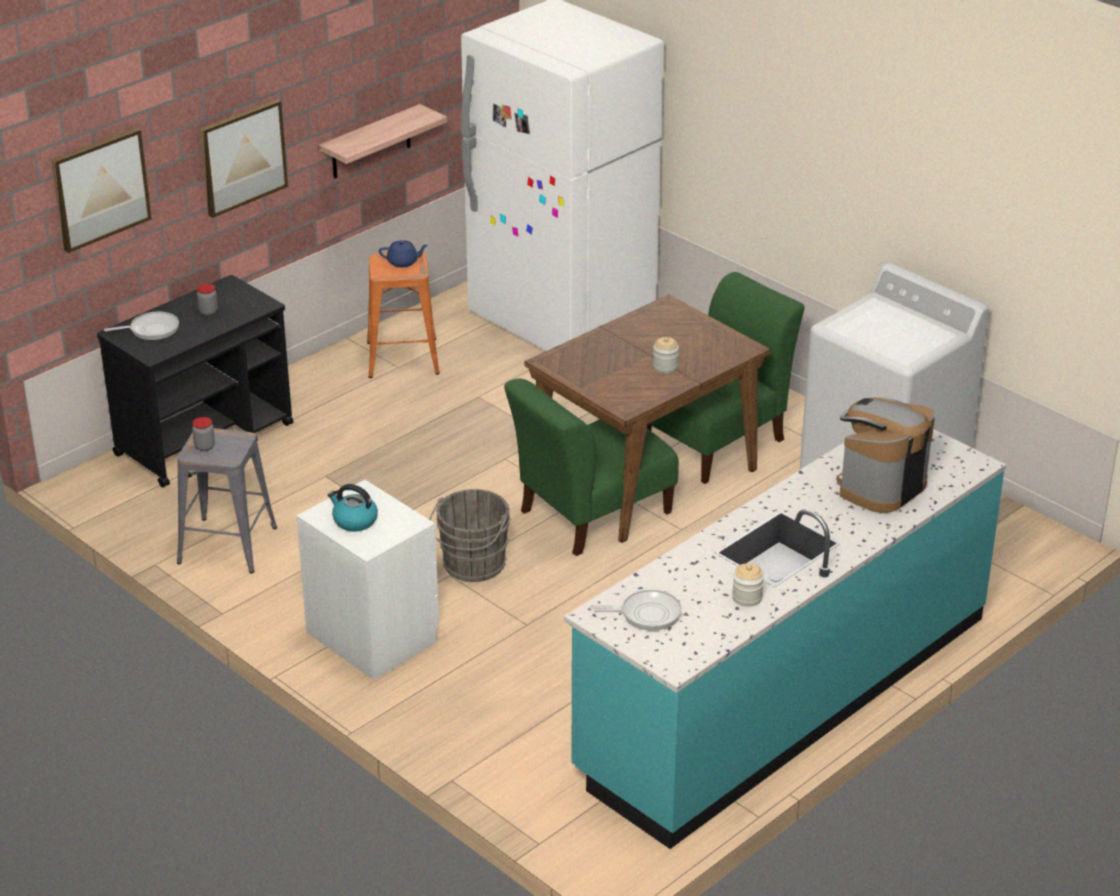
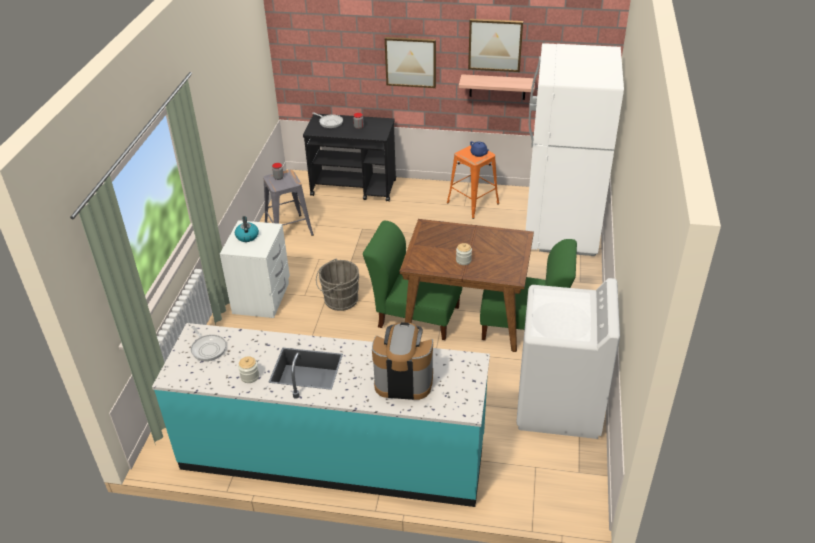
camera: 55 degrees right, 5 degrees up
(100, 189) = (324, 45): picture -> picture (495, 45)

